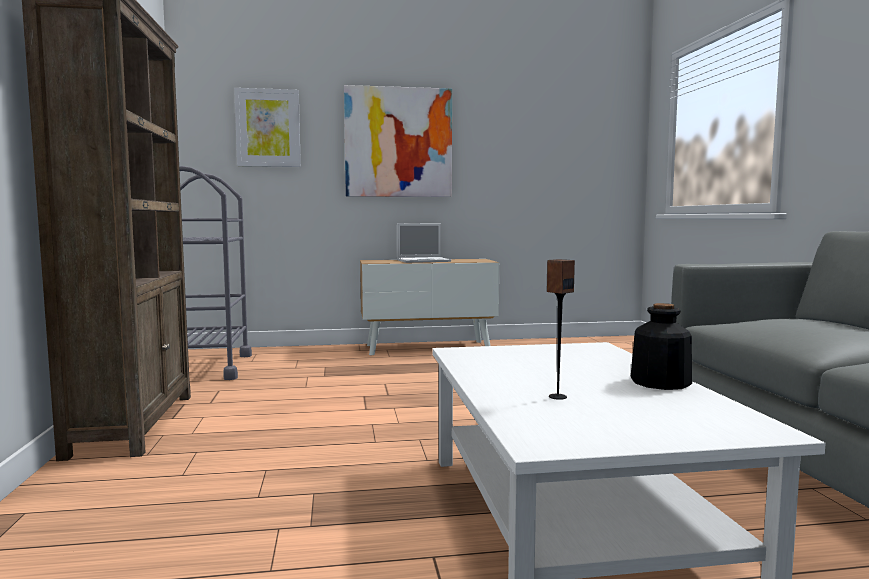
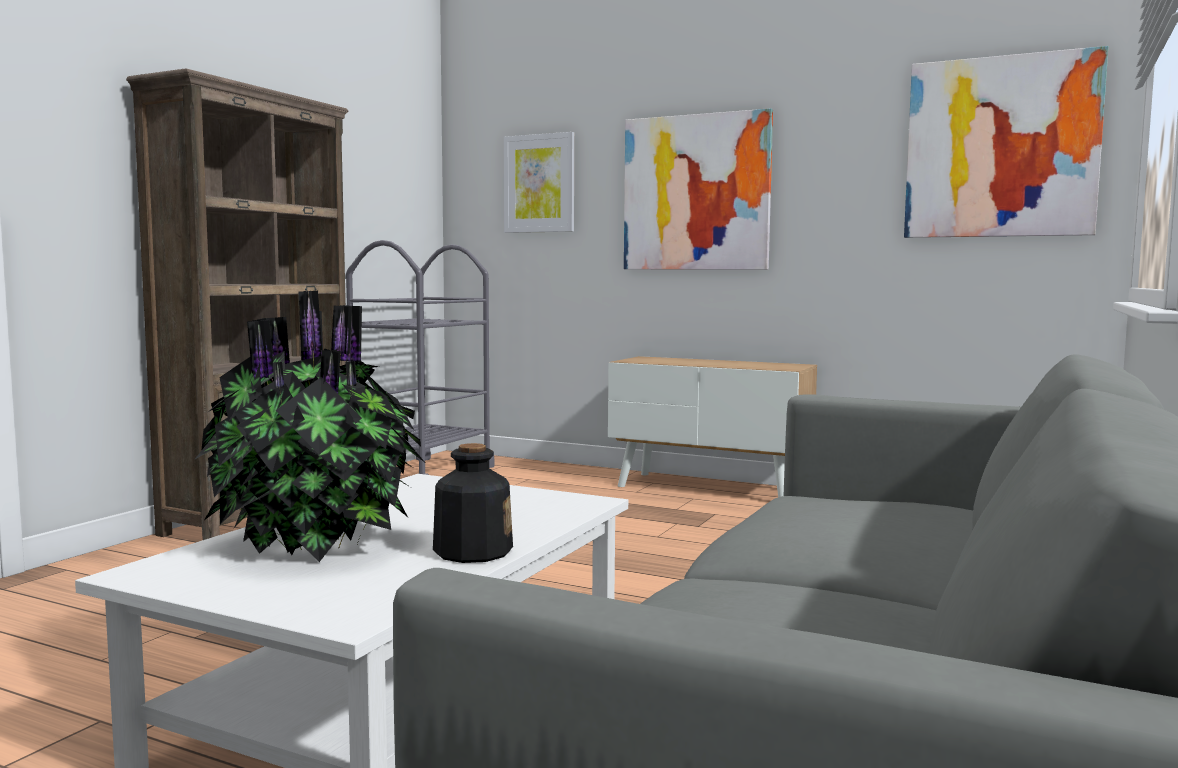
camera: 35 degrees right, 0 degrees up
(424, 261) = (707, 362): laptop -> none
(557, 396) = (317, 541): speaker -> potted plant
(584, 126) = (1001, 147): none -> picture

